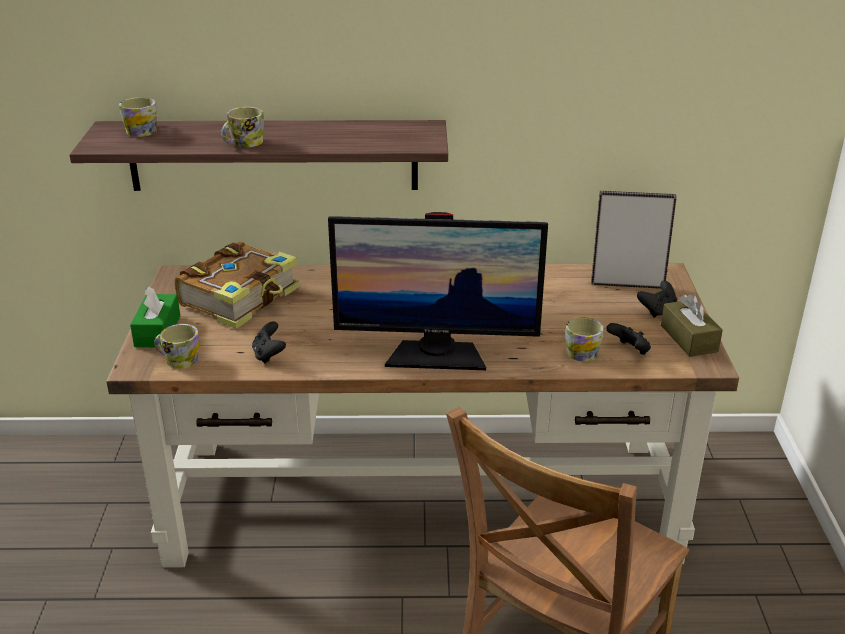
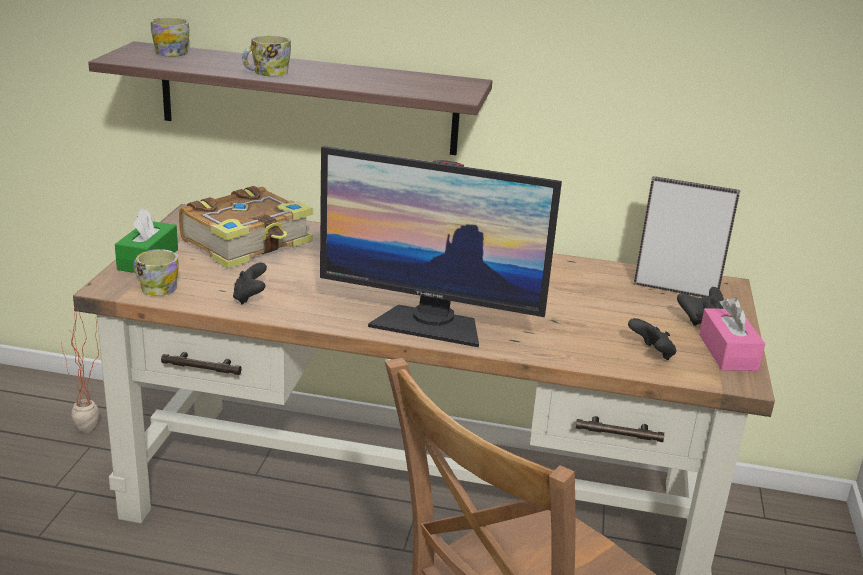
camera: 10 degrees right, 5 degrees down
(103, 491) = (90, 434): none -> potted plant
(582, 351) = (597, 345): mug -> none
(689, 338) = (727, 352): brown tissue box -> pink tissue box

